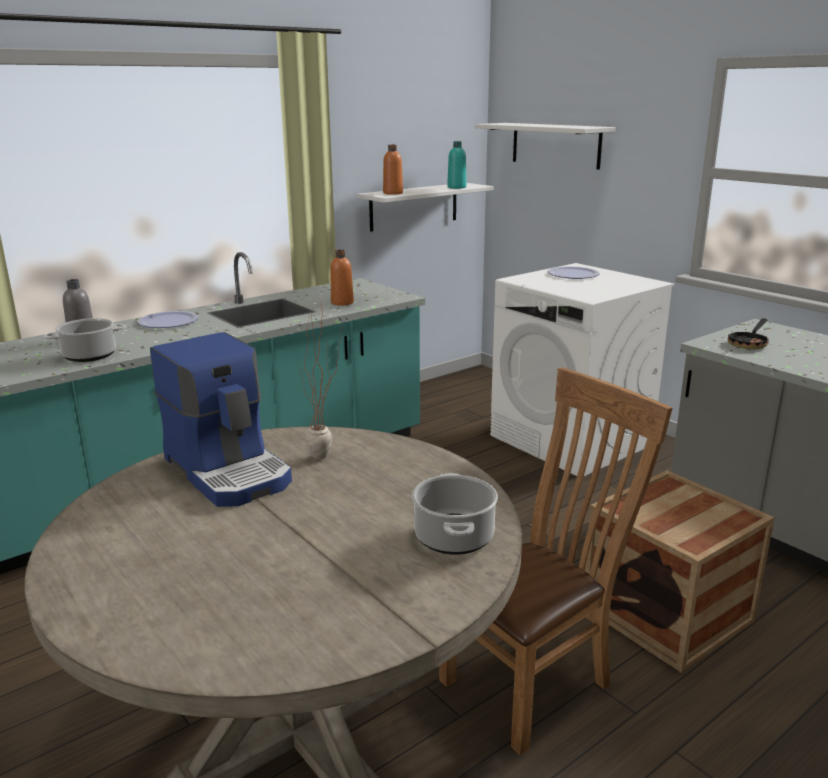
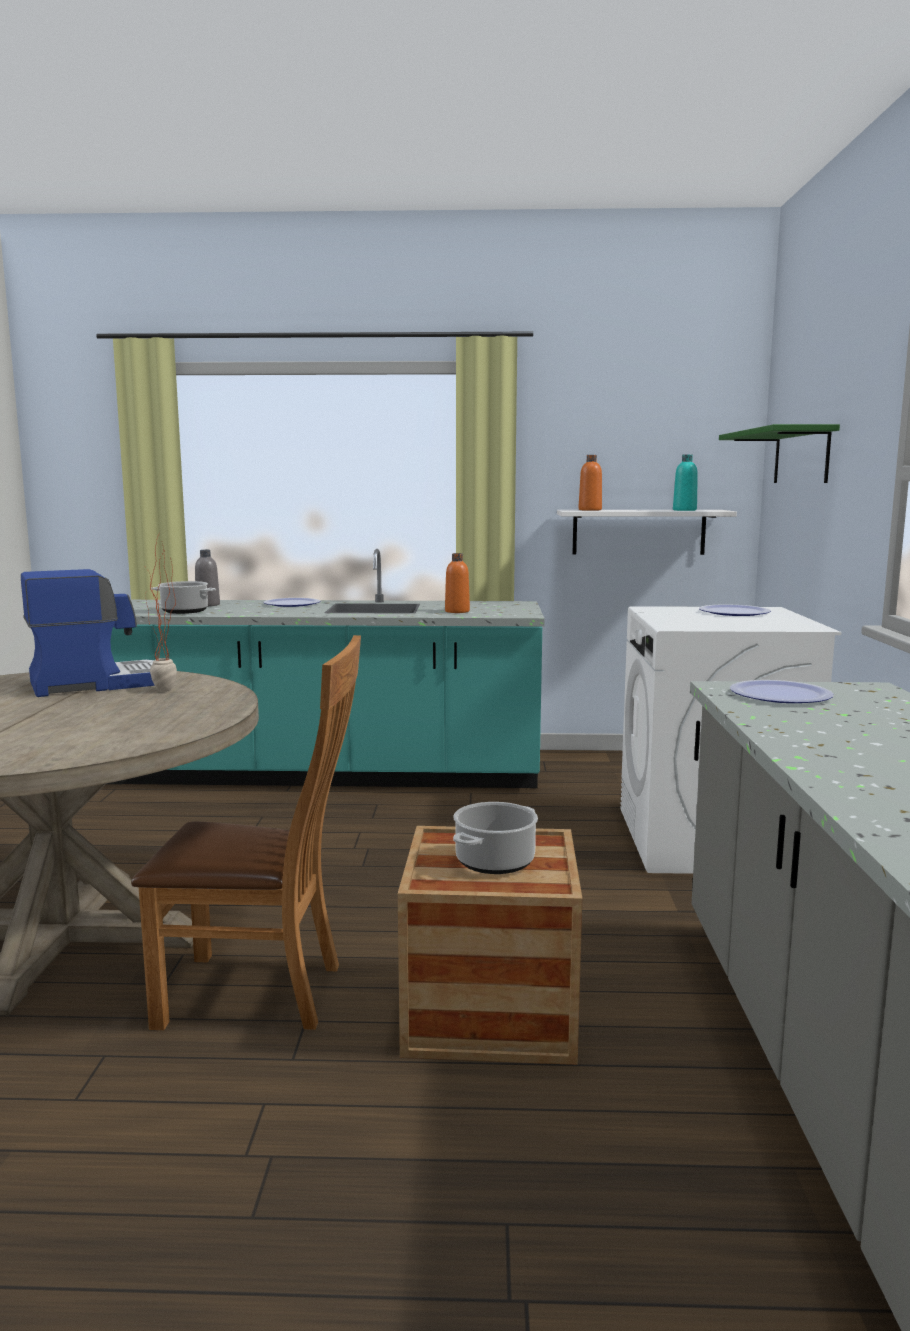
camera: 40 degrees right, 10 degrees down
(229, 470) = (98, 683): coffee machine -> coffee machine turned 120 degrees counterclockwise
(453, 536) = (93, 743): cooking pot -> cooking pot (495, 861)
(555, 145) = (801, 456): white shelf -> green shelf
(749, 343) = (780, 695): frying pan -> plate

